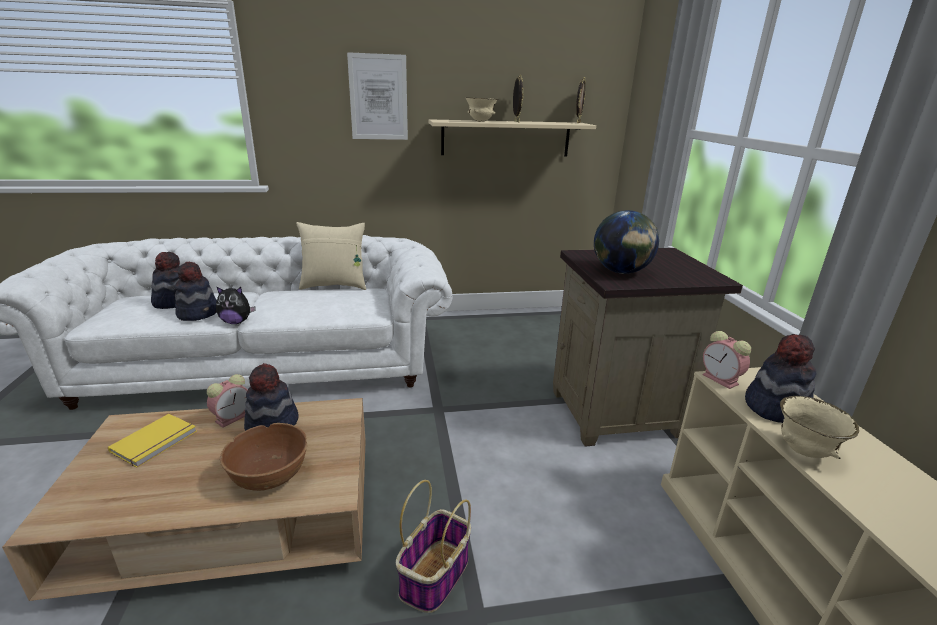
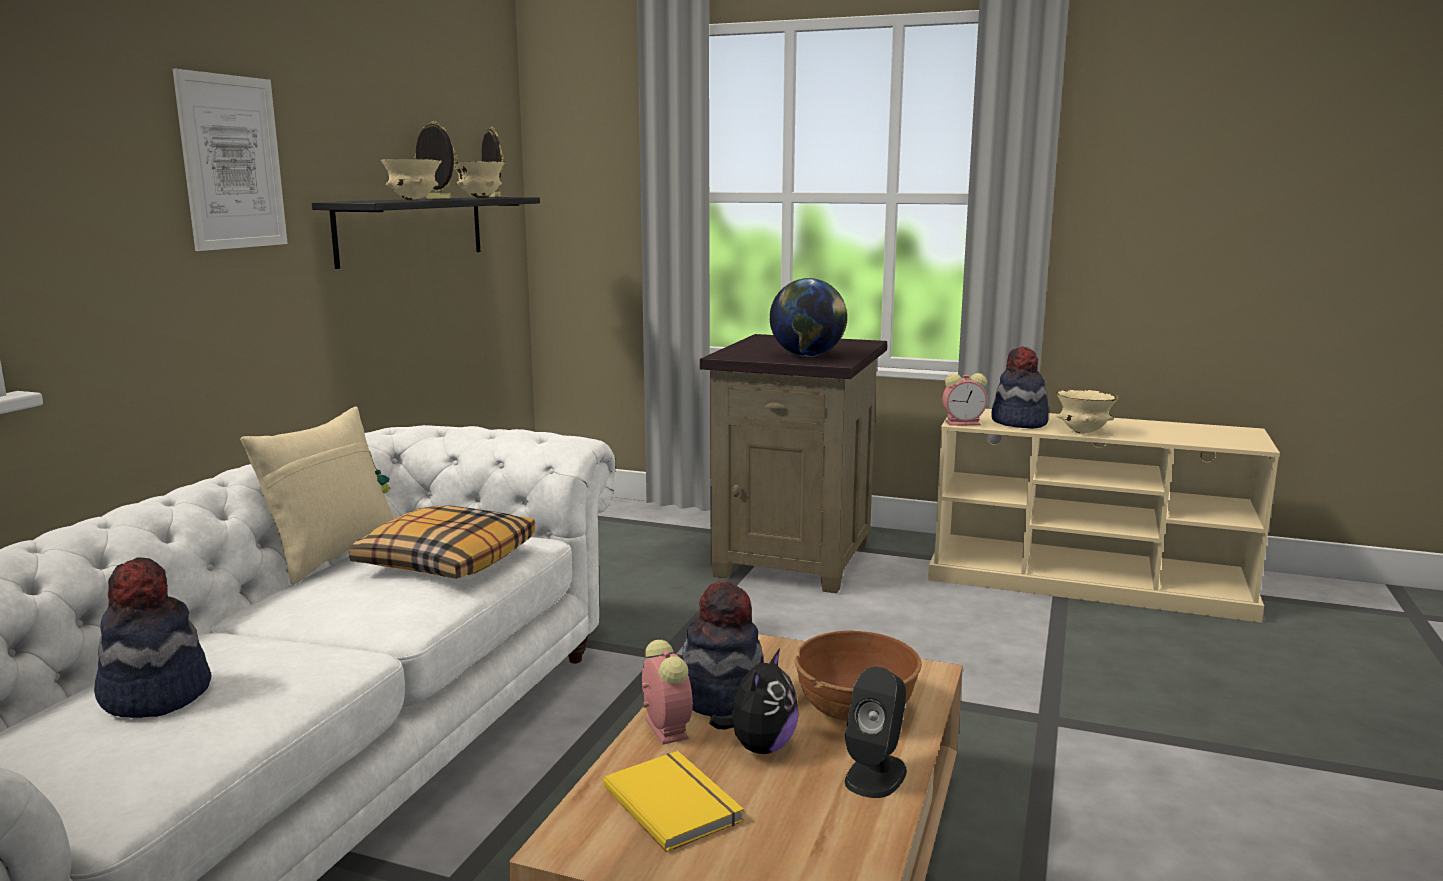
camera: 60 degrees left, 10 degrees down
(188, 503) = (876, 775): none -> black speaker
(199, 313) = (284, 670): hat -> none
(236, 322) = (376, 648): plush toy -> plush toy (760, 747)
(329, 304) = (446, 560): none -> pillow
(434, 577) = (984, 731): basket -> none
(506, 138) = (412, 229): beige shelf -> black shelf
(545, 123) = (480, 198): none -> beige bowl

